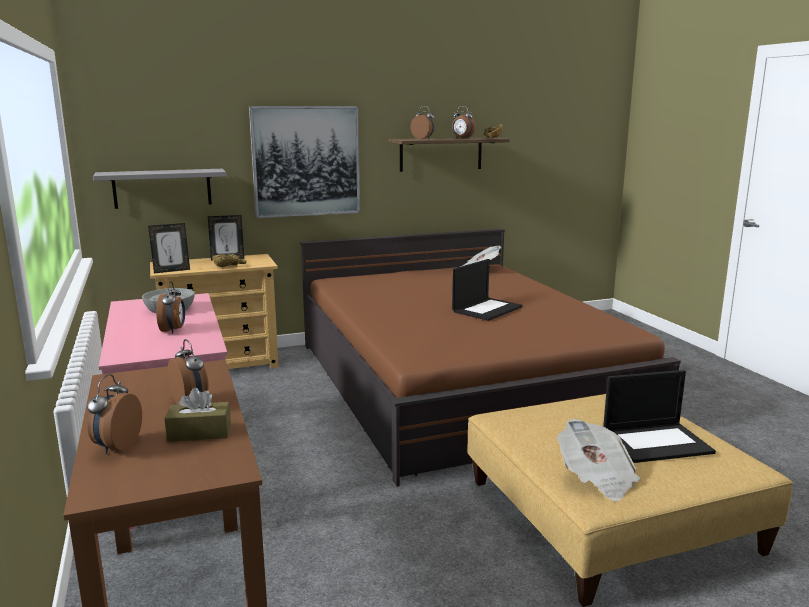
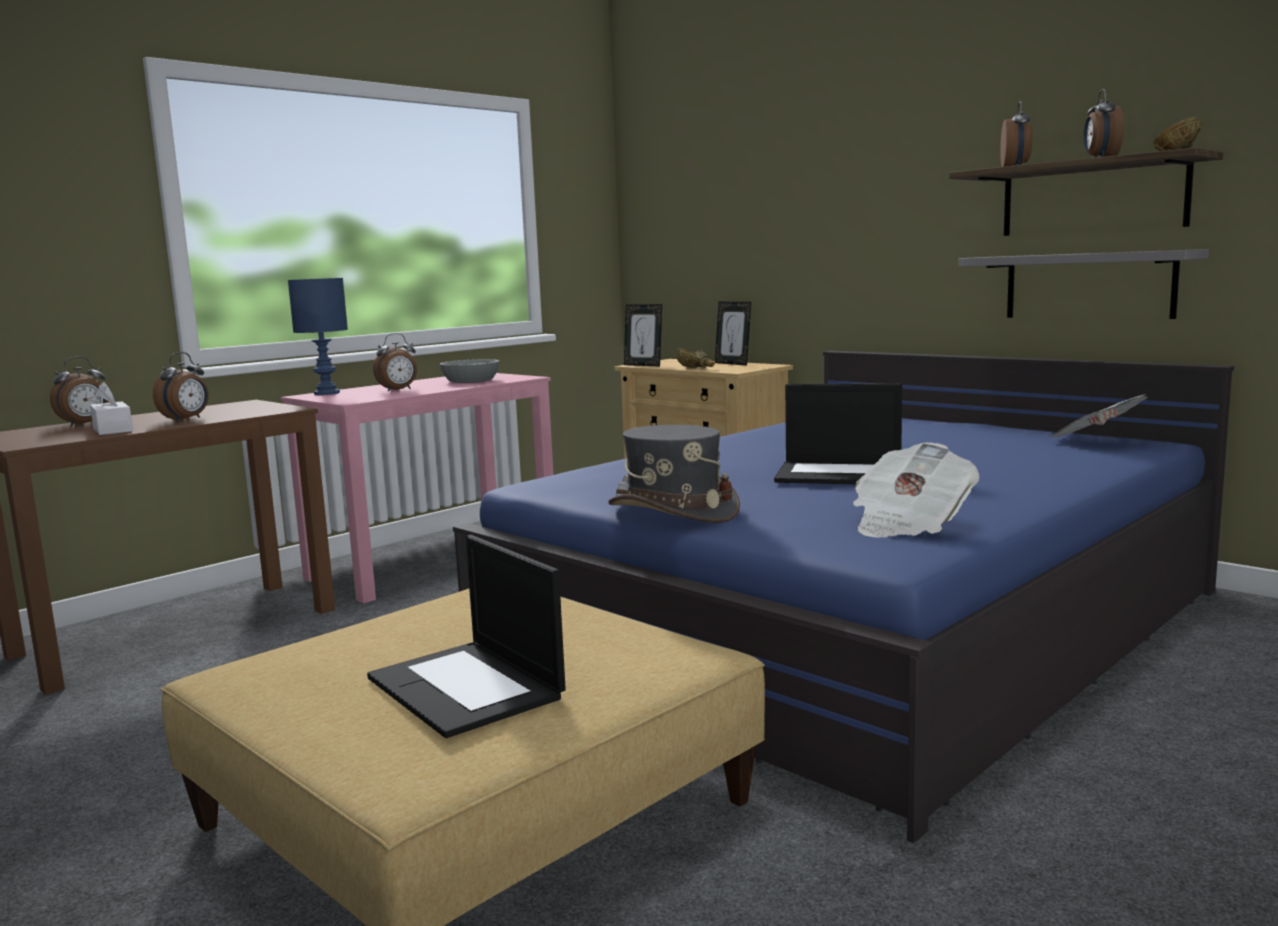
camera: 65 degrees right, 5 degrees down
(116, 447) = (85, 424): alarm clock -> alarm clock turned 150 degrees clockwise
(126, 350) = (328, 393): none -> blue table lamp
(162, 188) = (686, 263): grey shelf -> grey shelf (1088, 285)
(199, 433) = (113, 430): brown tissue box -> white tissue box
(306, 161) = (851, 221): picture -> none
(460, 383) = (859, 621): brown bed -> blue bed
(525, 345) = (673, 512): none -> grey hat
(596, 478) = (306, 664): newspaper -> newspaper (908, 524)

